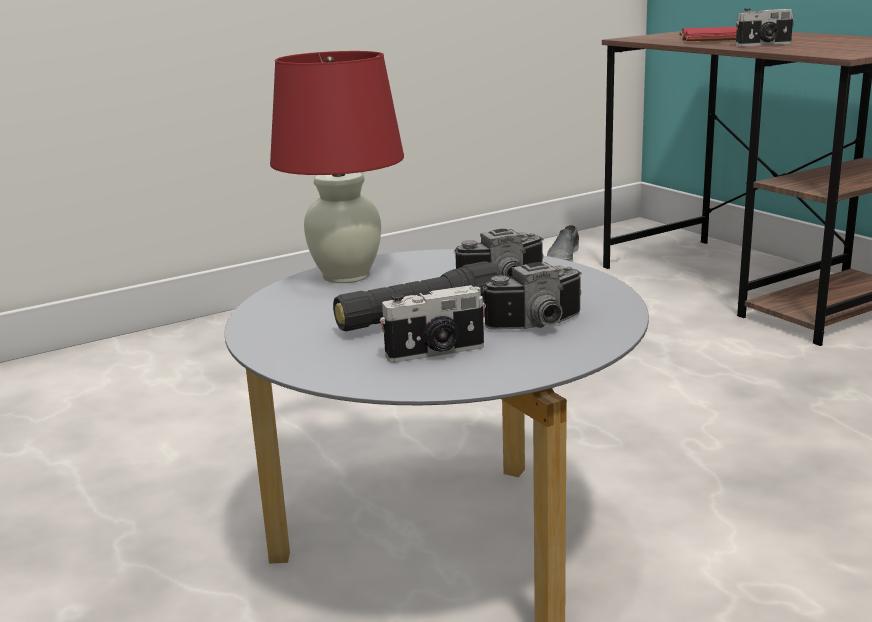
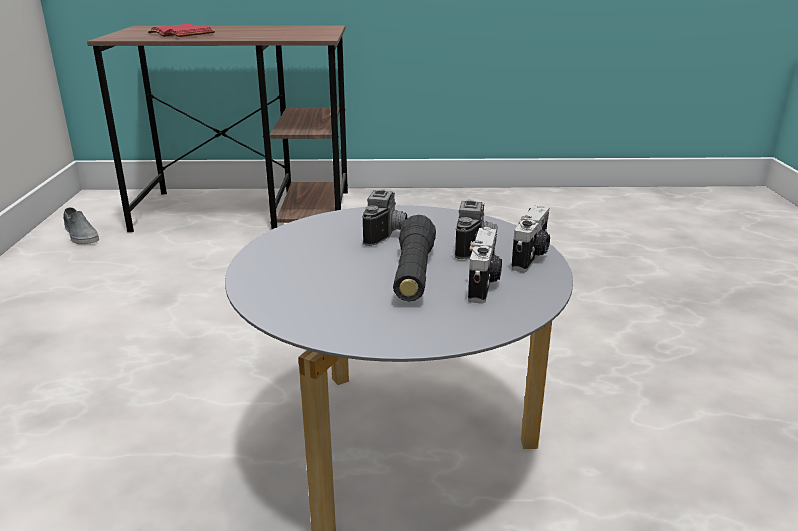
camera: 60 degrees left, 5 degrees up
(347, 275) = (272, 272): red table lamp -> none
(764, 44) = (240, 35): camera -> camera (531, 257)

